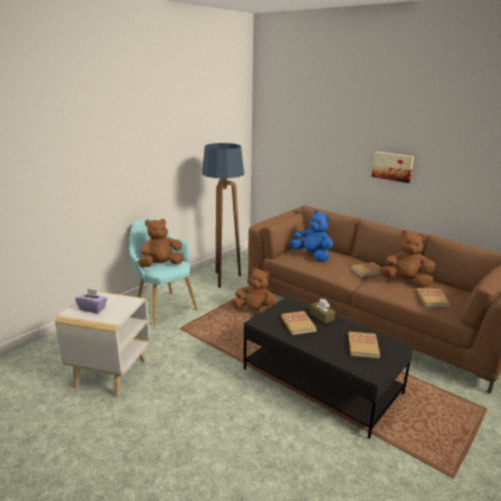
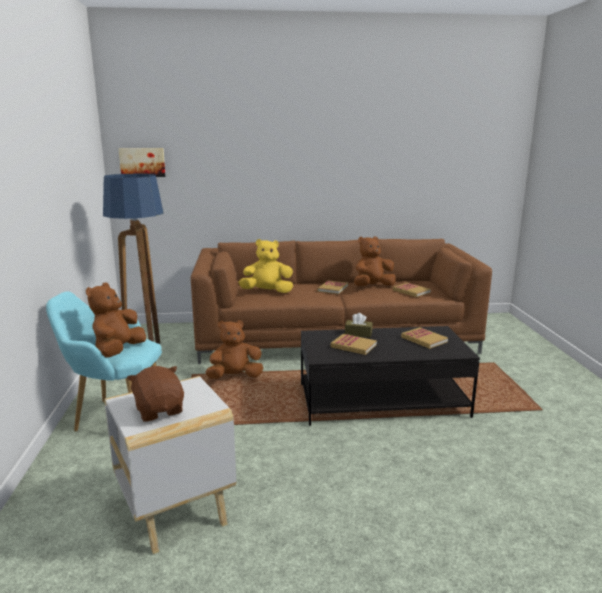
camera: 45 degrees left, 5 degrees down
(93, 308) = (159, 410): purple tissue box -> brown plush toy
(312, 256) = (267, 292): blue plush toy -> yellow plush toy
(392, 166) = (307, 181): picture -> picture (142, 162)

